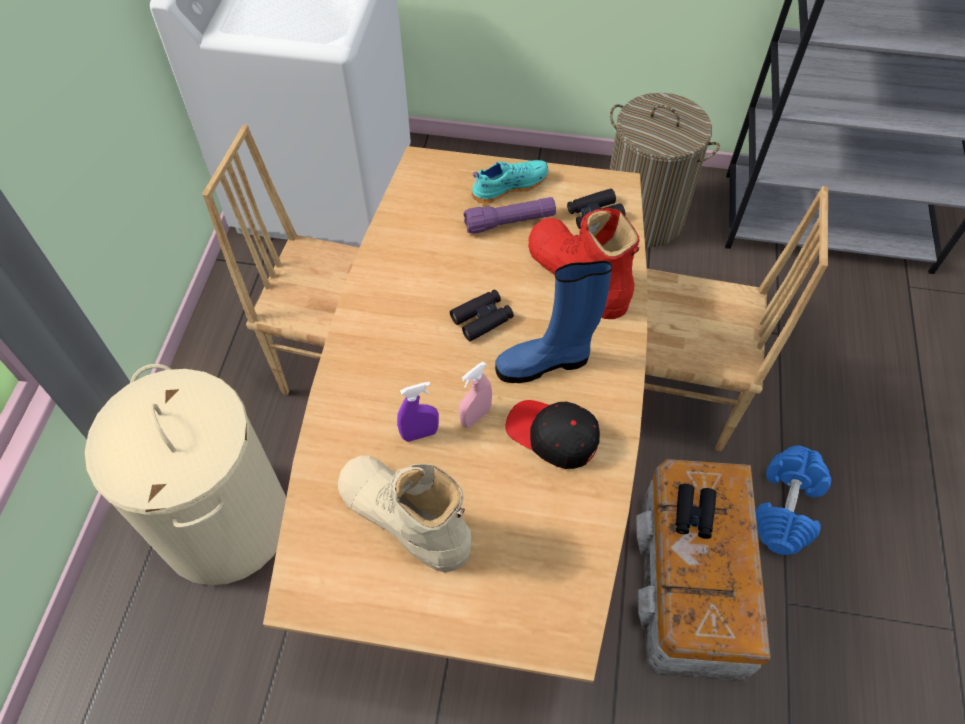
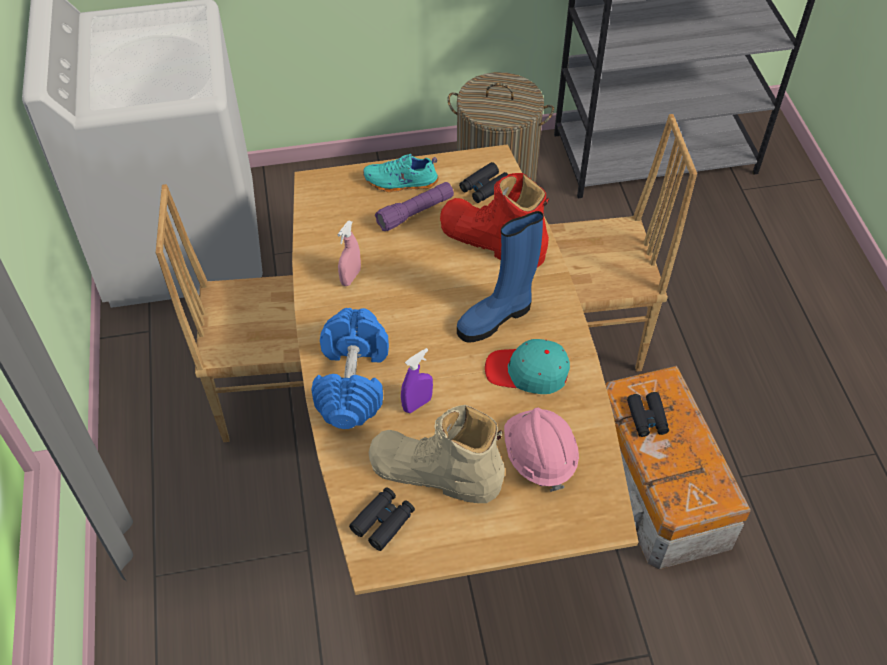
camera: 20 degrees left, 5 degrees down
(225, 523) = (219, 574): beige laundry basket -> none
(475, 417) = (457, 377): pink spray bottle -> pink spray bottle (350, 277)
(482, 319) = (427, 298): black binoculars -> black binoculars (383, 521)
(508, 186) = (401, 183): turquoise shoe -> turquoise shoe turned 135 degrees counterclockwise
(524, 538) = (539, 456): none -> pink hard hat
(552, 435) = (527, 372): black cap -> turquoise cap
(786, 508) = (712, 401): blue dumbbell -> blue dumbbell (353, 382)

